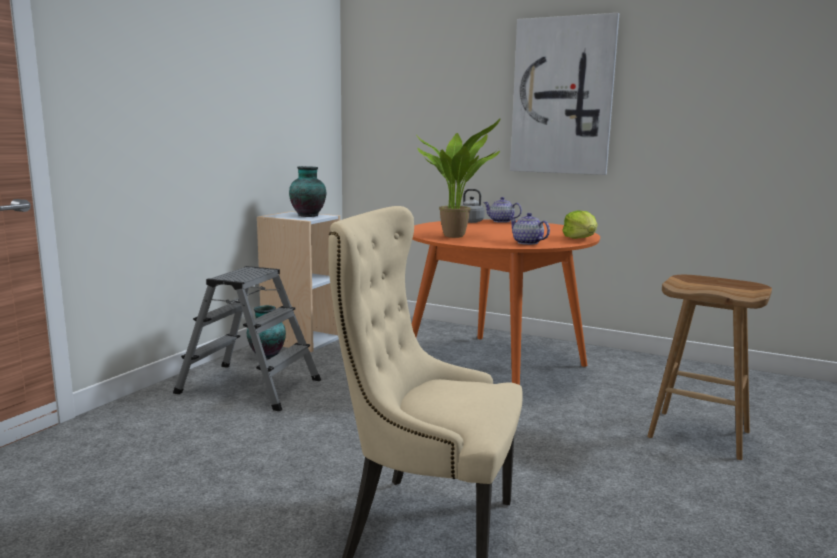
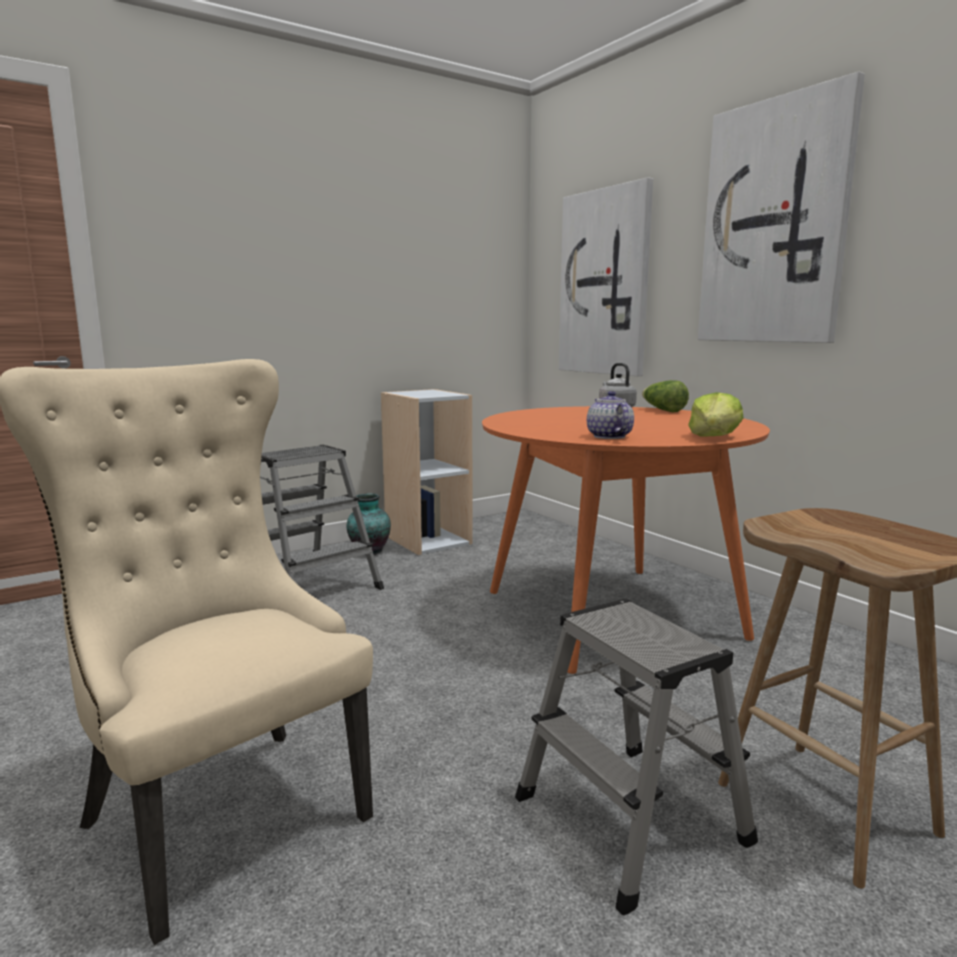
camera: 30 degrees right, 0 degrees up
(308, 215) = (435, 393): vase -> none
(423, 125) = (605, 283): none -> picture
(456, 236) = (538, 422): potted plant -> none
(501, 221) = (662, 410): teapot -> lettuce
(630, 463) = (631, 819): none -> grey step ladder

